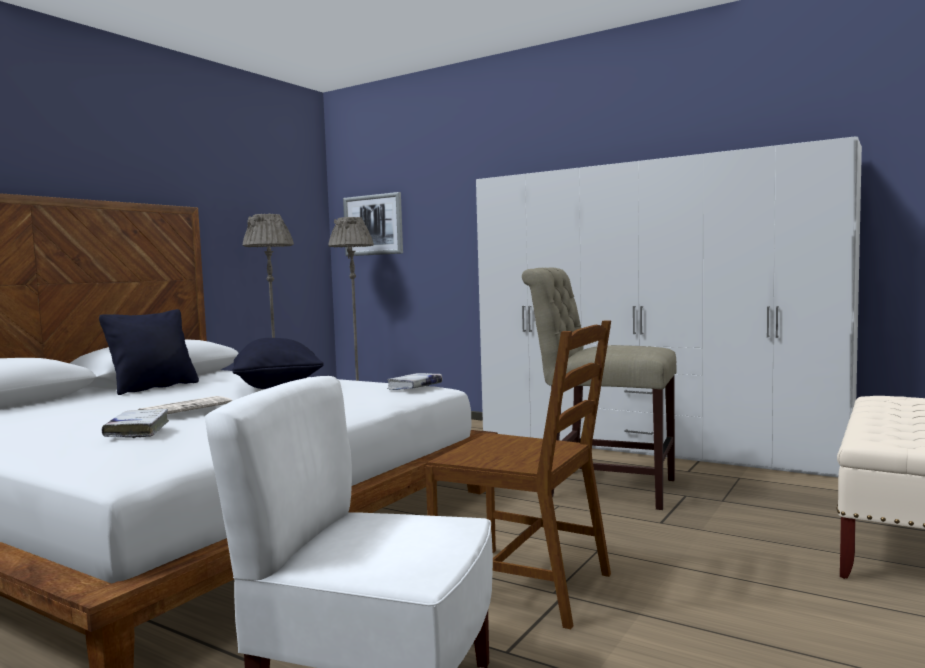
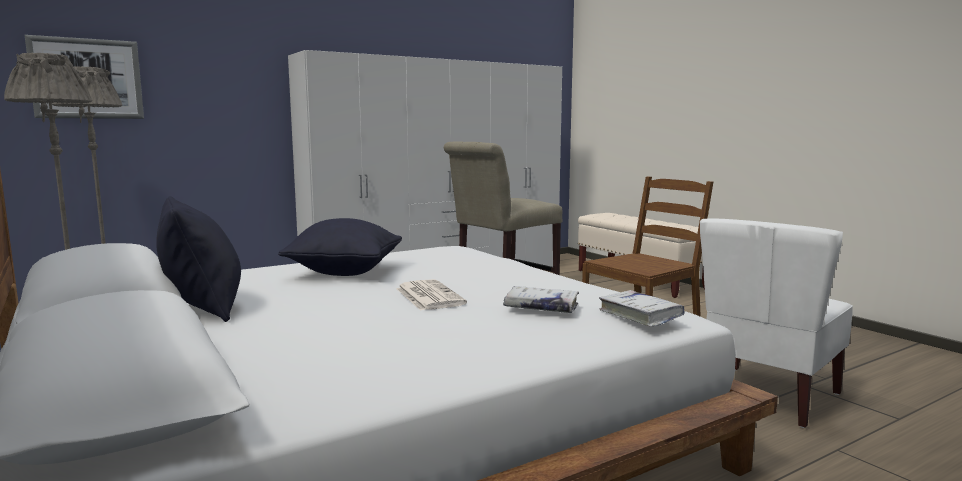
camera: 65 degrees left, 5 degrees up
(415, 387) = (446, 248): white book -> white book (640, 315)

